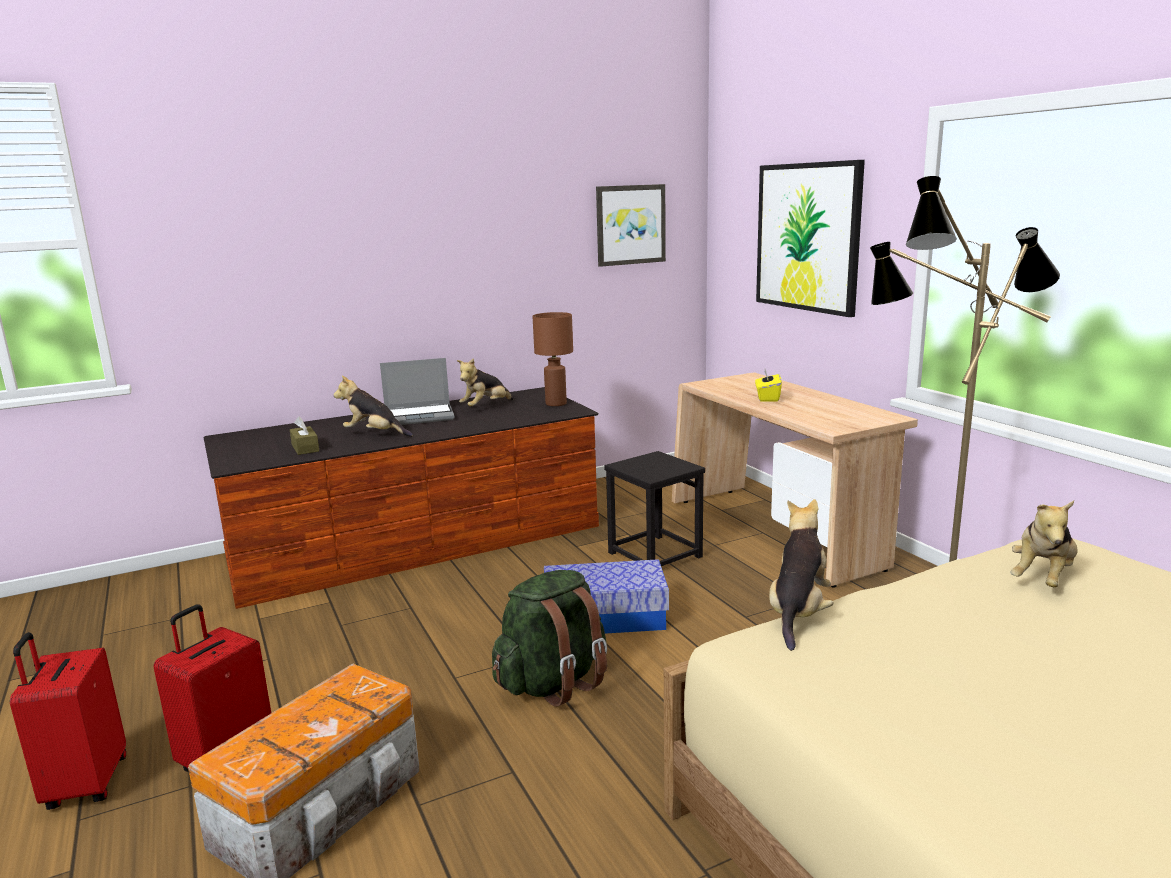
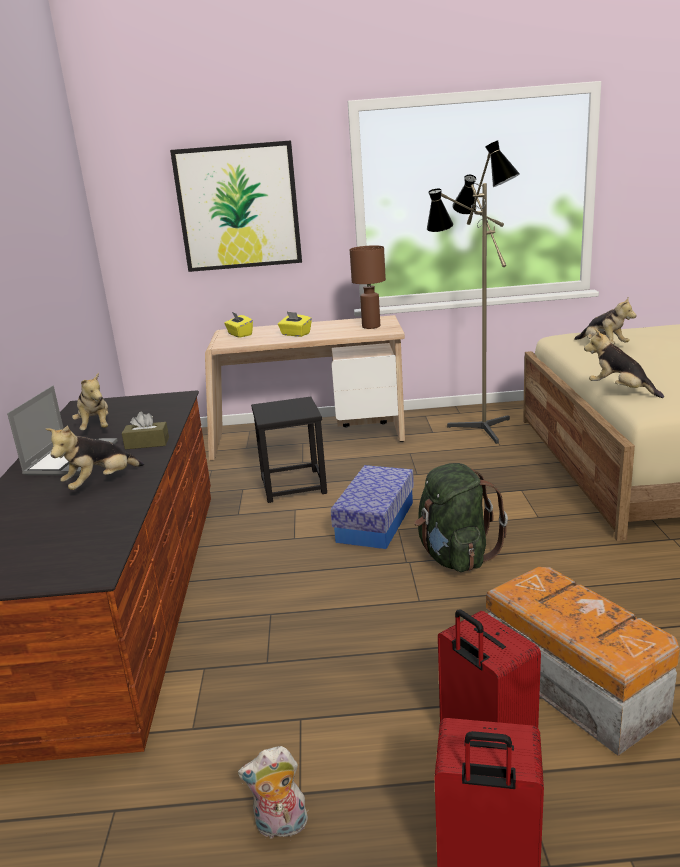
camera: 65 degrees left, 5 degrees up
(152, 681) = (280, 827): none -> plush toy
(305, 448) = (91, 523): brown tissue box -> brown tissue box (147, 443)
(555, 404) = (143, 401): brown table lamp -> brown table lamp (371, 327)
(630, 225) = (64, 216): picture -> none
(742, 381) = (239, 334): none -> yellow tissue box

